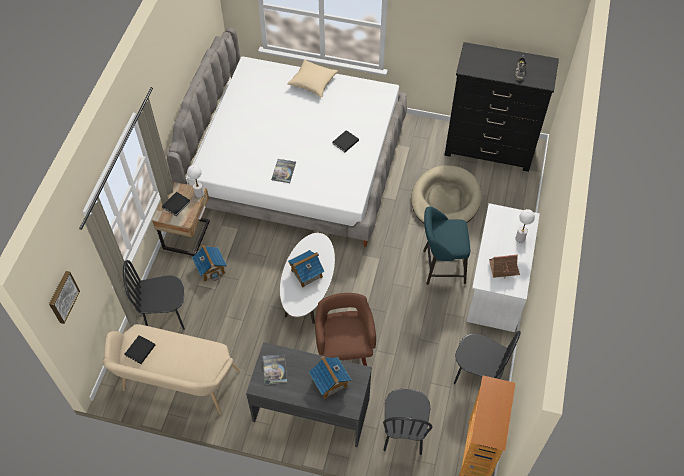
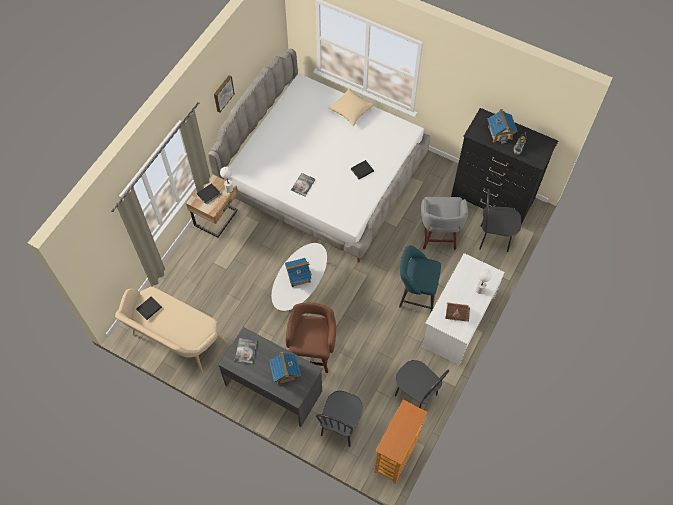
camera: 15 degrees right, 5 degrees up
(62, 297) = (90, 259): picture -> picture (223, 93)
(166, 317) = (181, 283): black chair -> black chair (494, 239)
(211, 268) = (227, 251): toy house -> toy house (500, 132)
(445, 200) = (439, 237): beige dog bed -> grey stool

